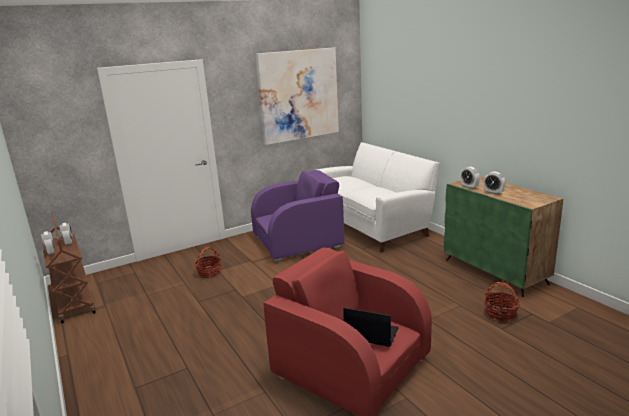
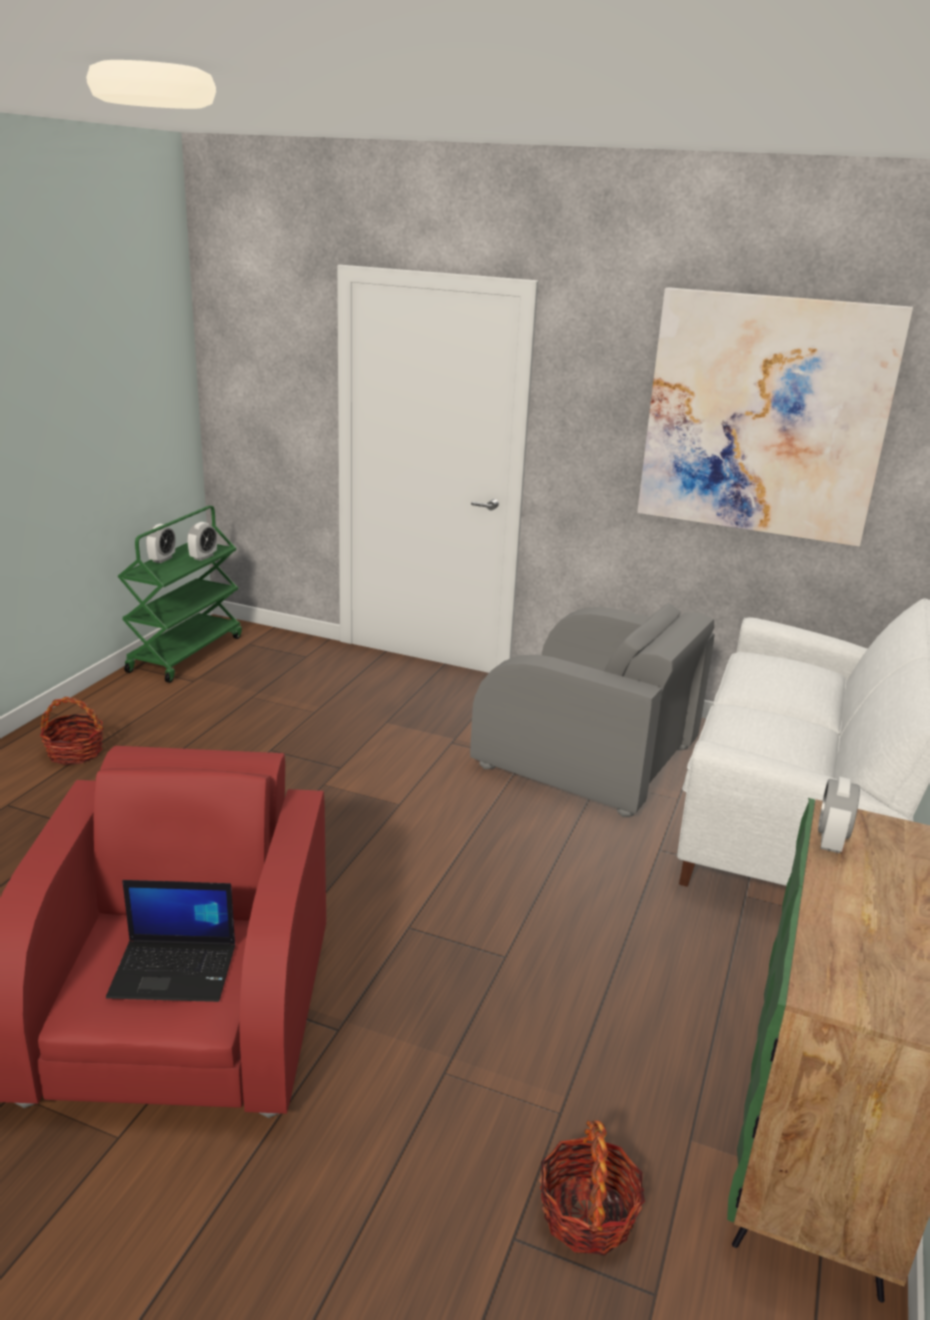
camera: 50 degrees right, 5 degrees up
(74, 302) = (185, 653): brown cart -> green cart
(209, 273) = (370, 717): basket -> basket (75, 752)
(298, 242) = (588, 757): purple armchair -> grey armchair
(370, 333) = (175, 970): laptop -> laptop turned 105 degrees clockwise
(493, 193) = (838, 895): alarm clock -> none

